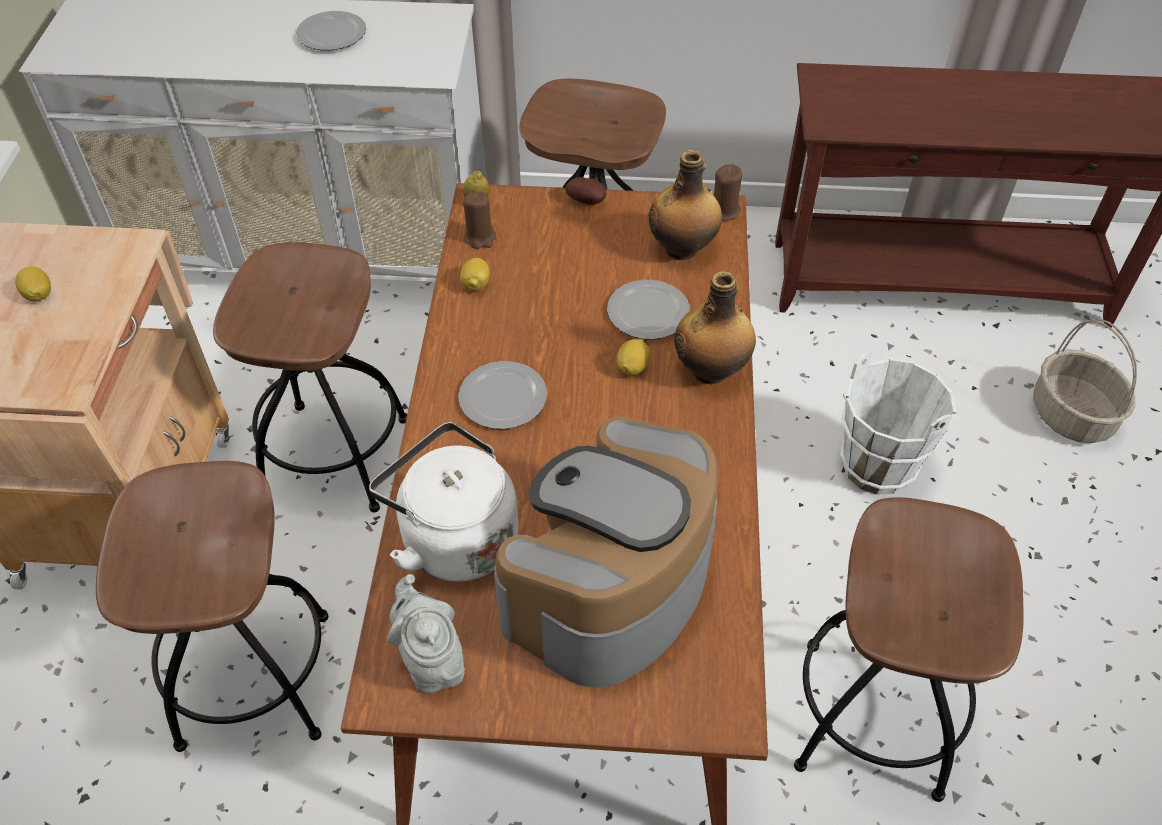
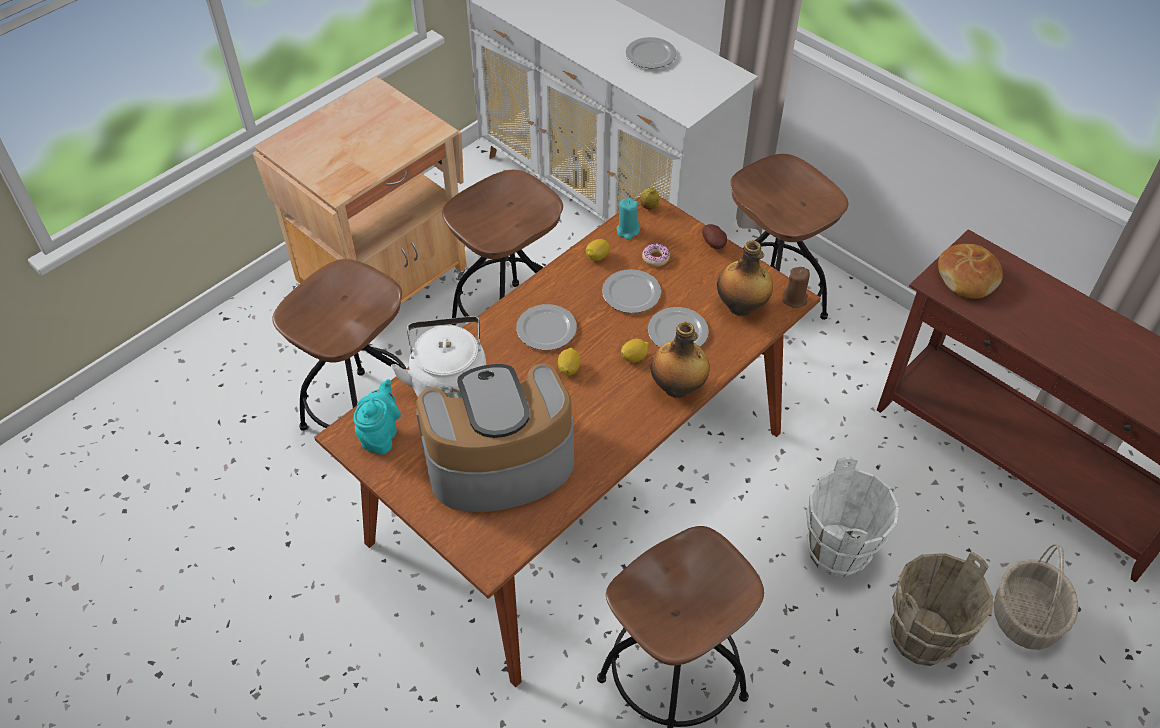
camera: 40 degrees right, 0 degrees up
(39, 294) = (368, 134): lemon -> lemon (569, 368)
(431, 660) = (381, 435): grey teapot -> turquoise teapot
(480, 238) = (628, 231): brown candle -> turquoise candle
(541, 249) = (655, 258): none -> donut
(554, 302) = (630, 293): none -> plate
(845, 105) = (967, 277): none -> bread
(1020, 494) = (922, 638): none -> brown bucket

